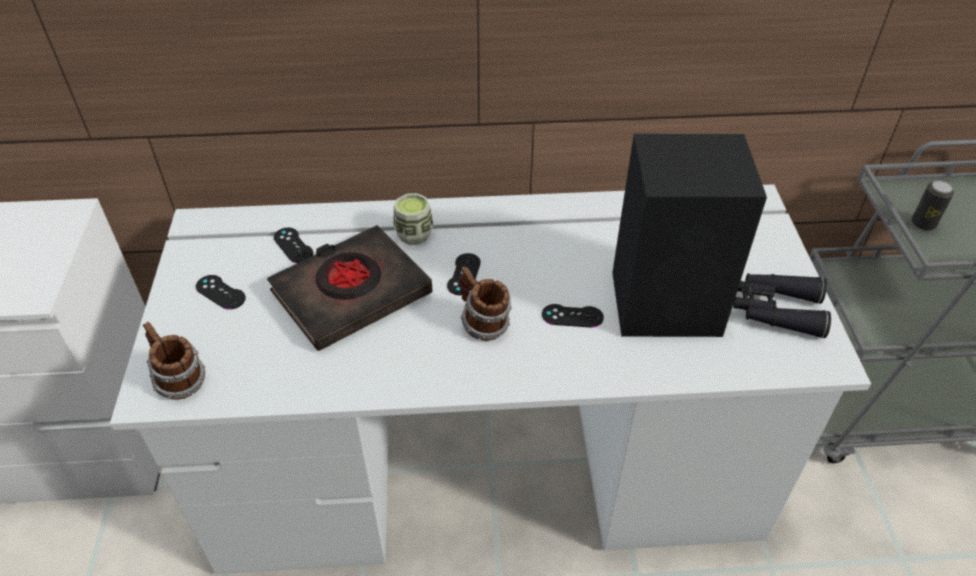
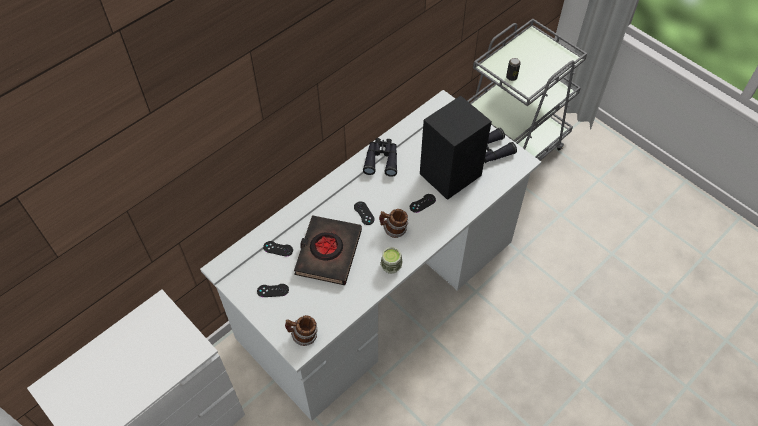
camera: 40 degrees left, 10 degrees up
(414, 234) = (324, 208): cup -> cup (391, 266)
(571, 221) = (381, 159): none -> black binoculars

